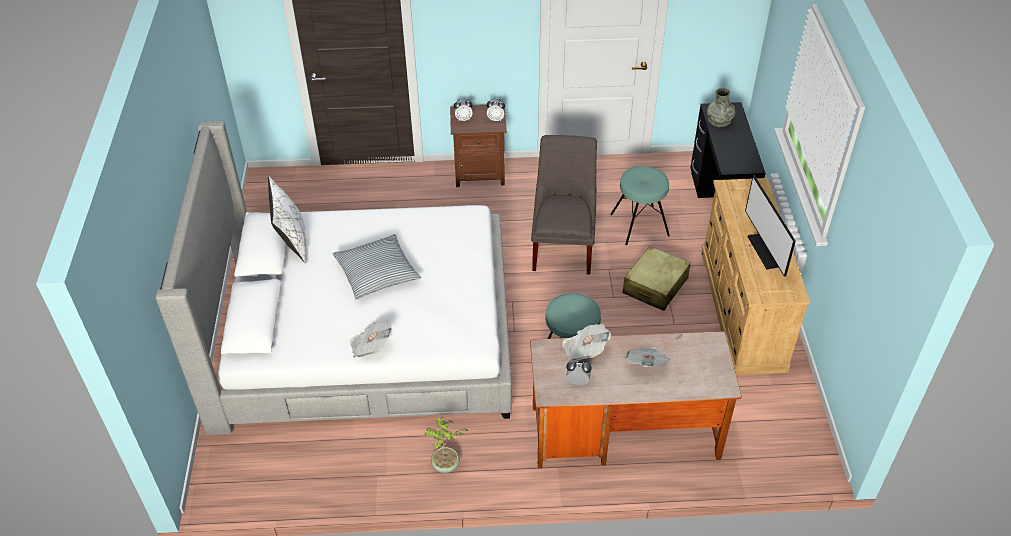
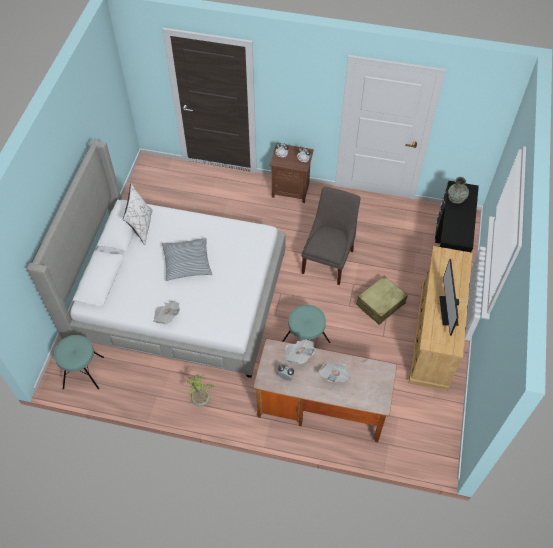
camera: 15 degrees right, 10 degrees up
(639, 225) = (386, 255): turquoise stool -> turquoise stool (83, 372)

